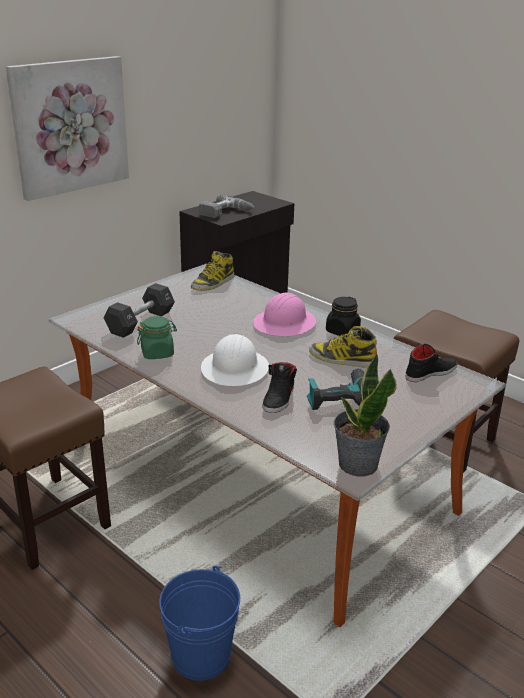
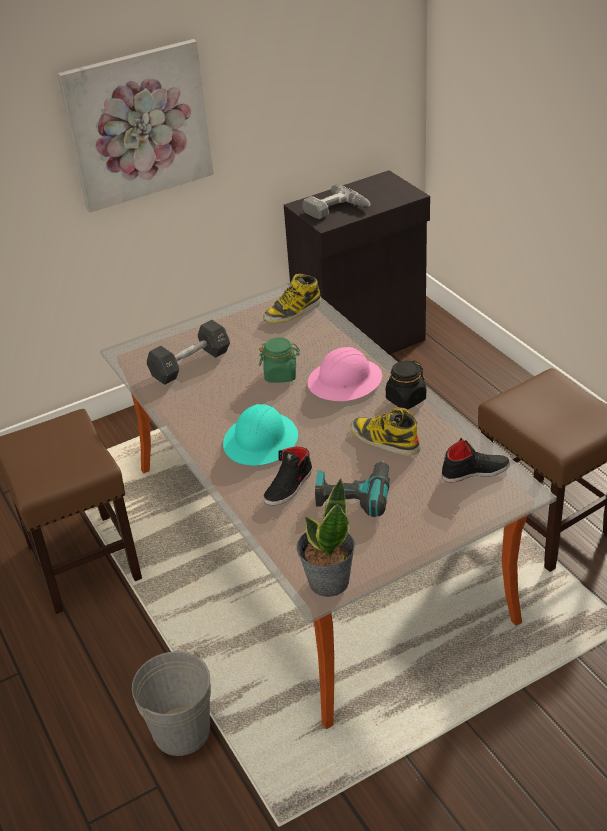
camera: 20 degrees right, 10 degrees up
(157, 353) = (191, 410): green jar -> green jar (281, 374)
(201, 656) = (181, 731): blue bucket -> grey bucket
(235, 369) = (261, 441): white hard hat -> turquoise hard hat

